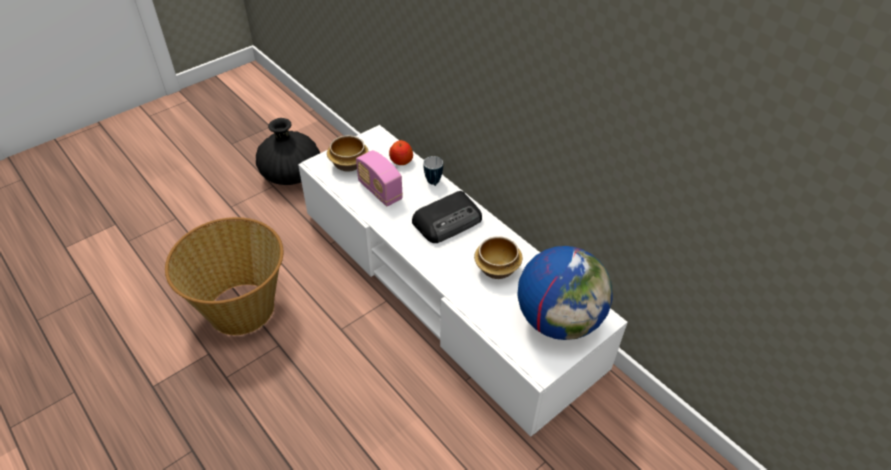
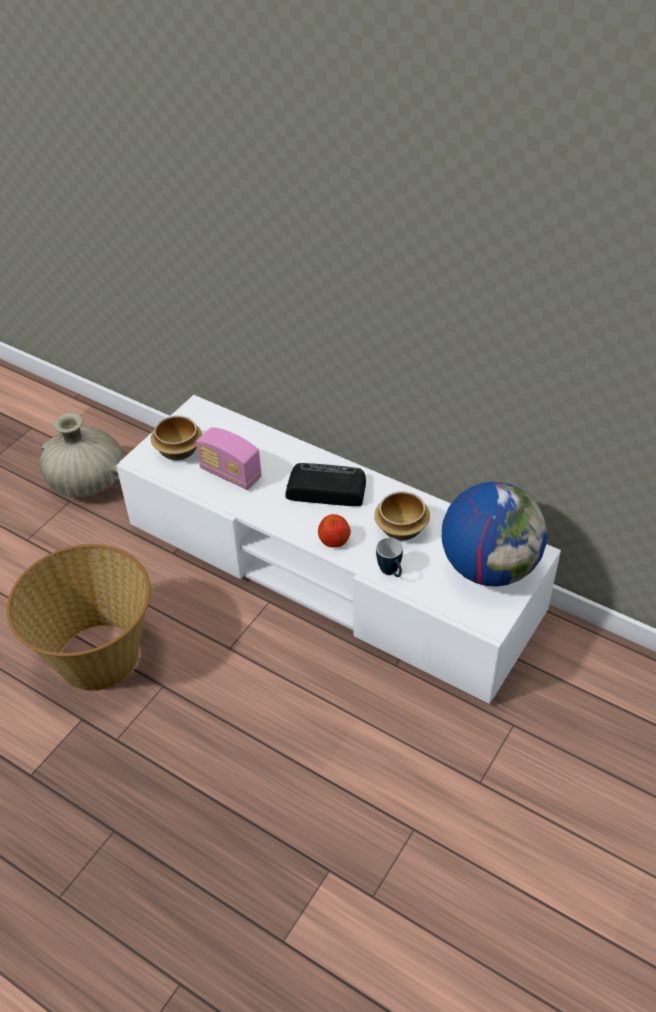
camera: 15 degrees left, 0 degrees up
(291, 175) = (87, 482): black vase -> beige vase
(401, 161) = (239, 432): apple -> apple (334, 540)
(433, 183) = (289, 450): mug -> mug (391, 573)
(448, 221) = (325, 489): radio -> radio turned 120 degrees counterclockwise

